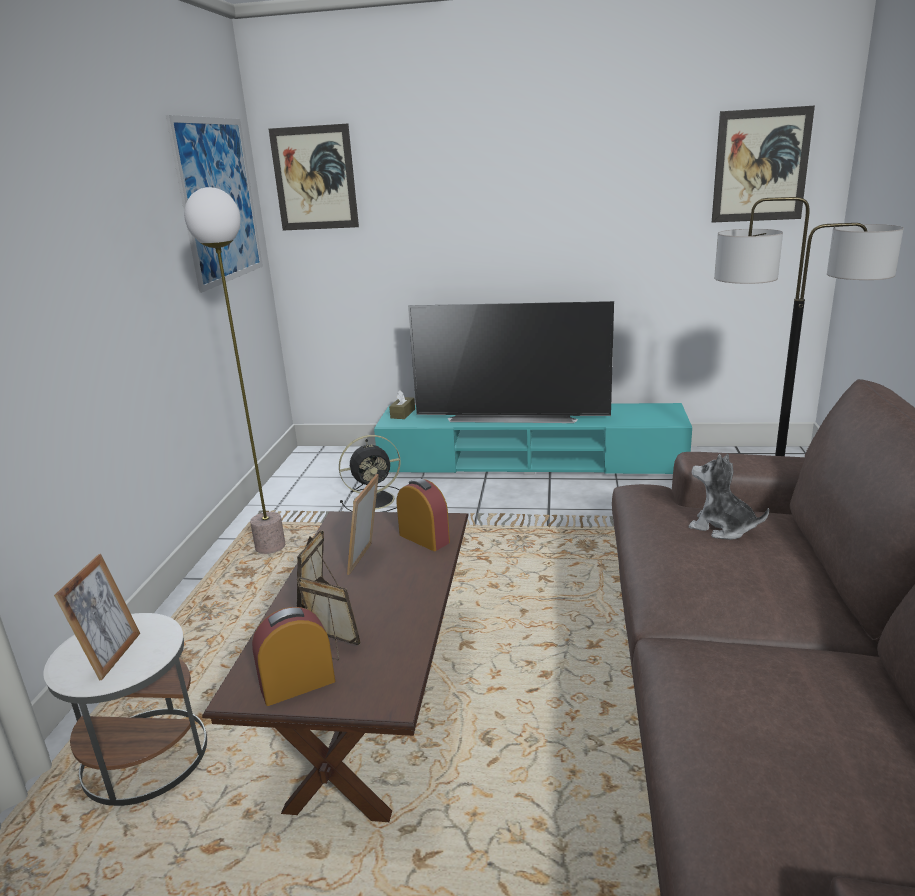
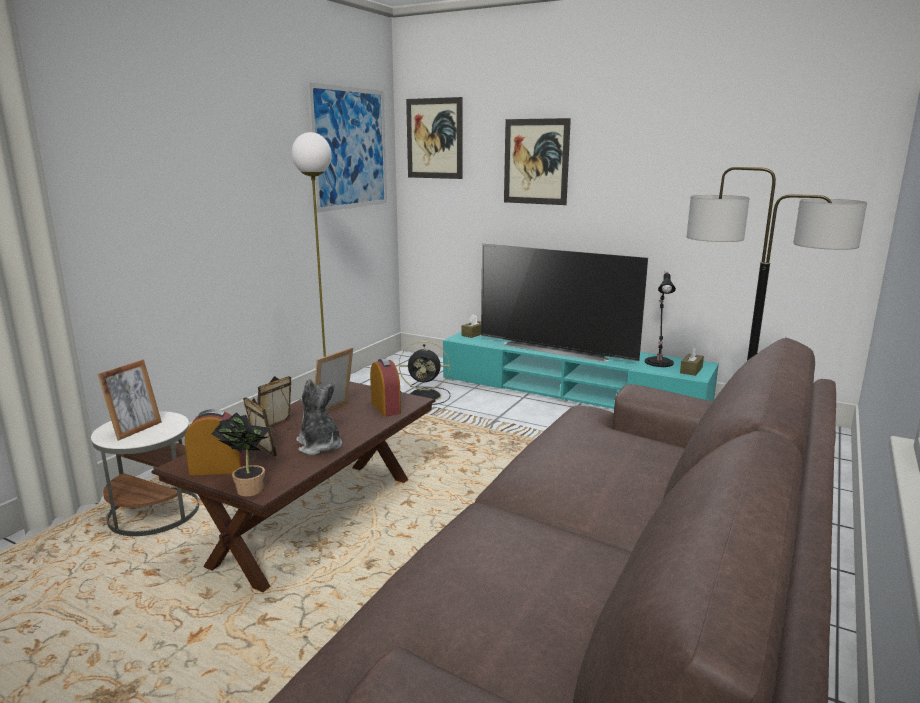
camera: 20 degrees right, 5 degrees down
(367, 702) = (247, 488): none -> potted plant
(626, 412) = (659, 361): none -> black table lamp
(665, 416) = (691, 370): none -> brown tissue box
(722, 528) = (616, 445): plush toy -> plush toy (319, 446)
(760, 166) = (810, 148): picture -> picture (536, 162)

